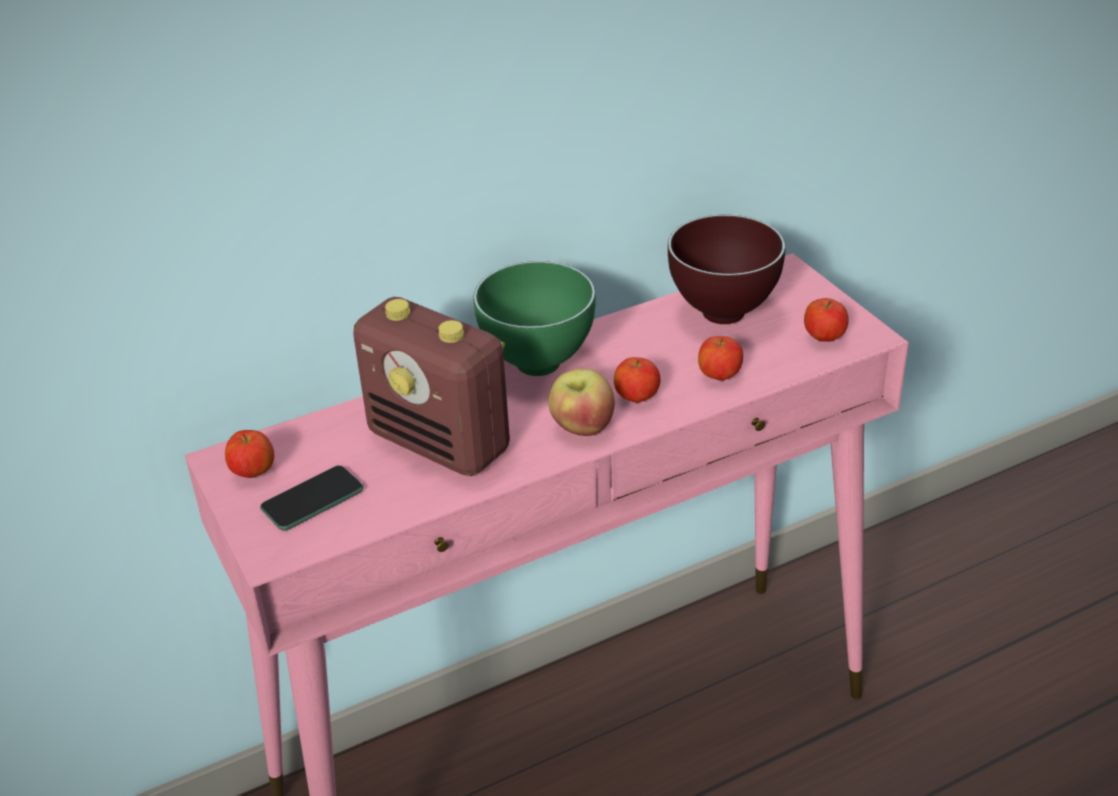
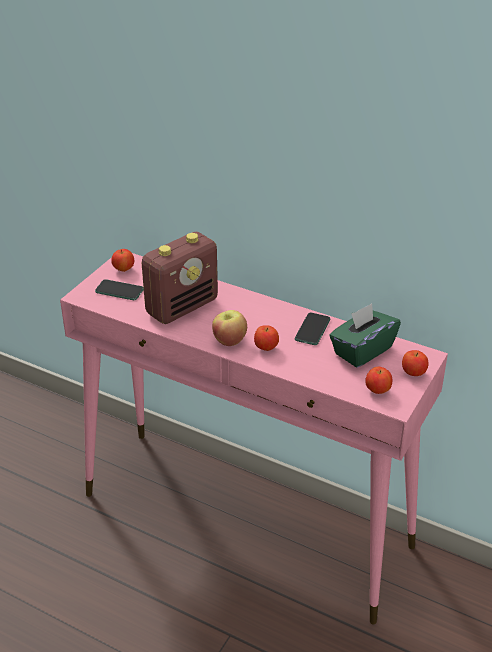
camera: 55 degrees right, 0 degrees up
(441, 443) = (182, 307): radio -> radio turned 135 degrees counterclockwise
(538, 363) = (264, 309): green bowl -> none
(635, 339) = (312, 330): none -> phone
(719, 376) = (308, 367): apple -> apple (413, 373)
(725, 316) = (362, 350): brown bowl -> green tissue box

